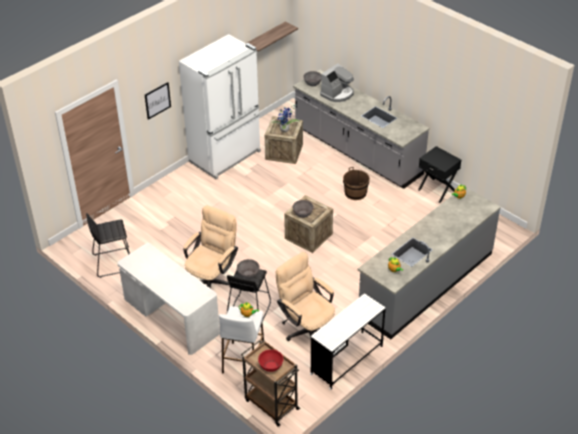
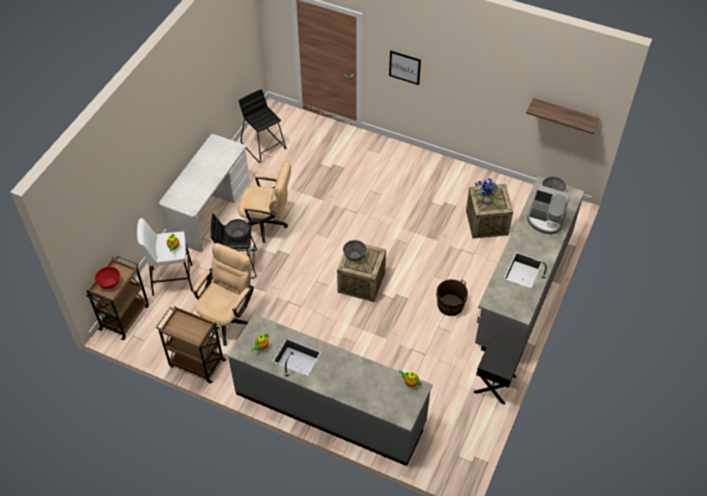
camera: 70 degrees right, 10 degrees up
(226, 157) = (452, 177): white fridge -> none
(346, 360) = (196, 363): white desk -> brown cart

